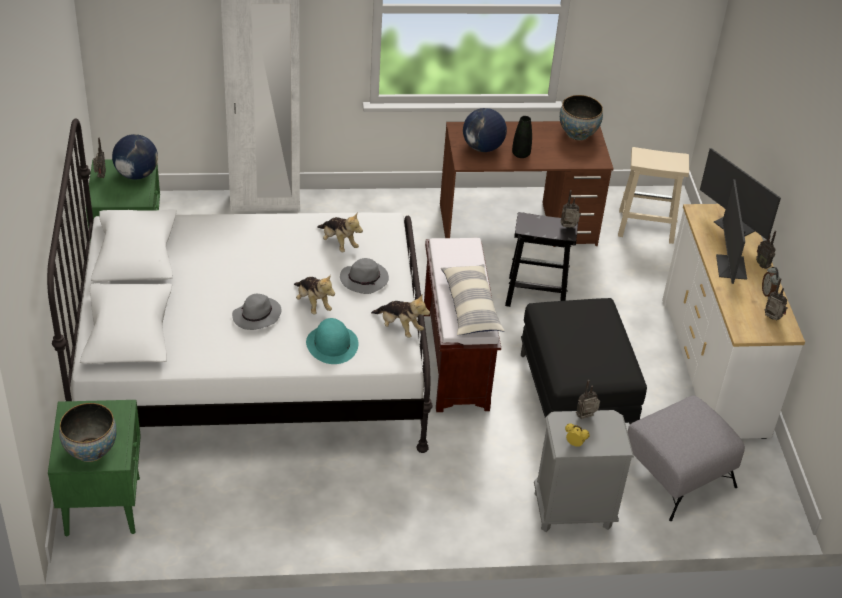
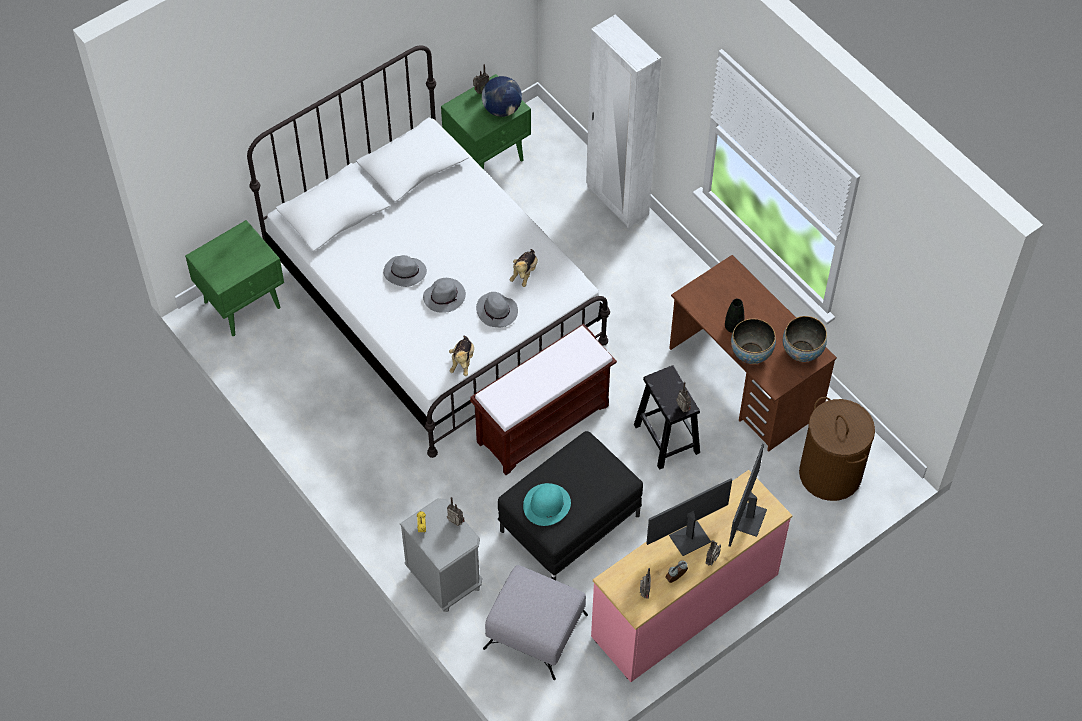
camera: 60 degrees right, 15 degrees up
(91, 451) = (218, 265): bowl -> bowl (751, 354)
(313, 304) = (445, 296): plush toy -> grey hat
(332, 344) = (412, 332): turquoise hat -> turquoise hat (547, 505)
(470, 307) = (523, 393): pillow -> none
(482, 148) = (718, 297): globe -> none
(645, 226) = (829, 474): beige stool -> brown laundry basket
(714, 366) = (685, 606): white dresser -> pink dresser

